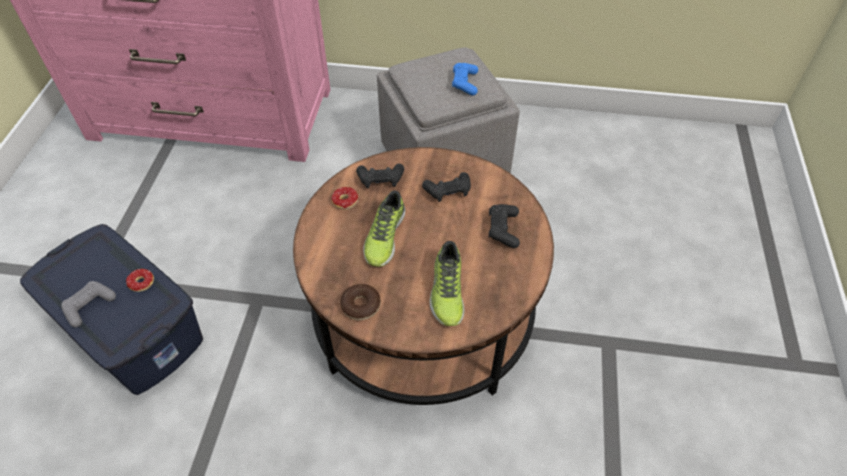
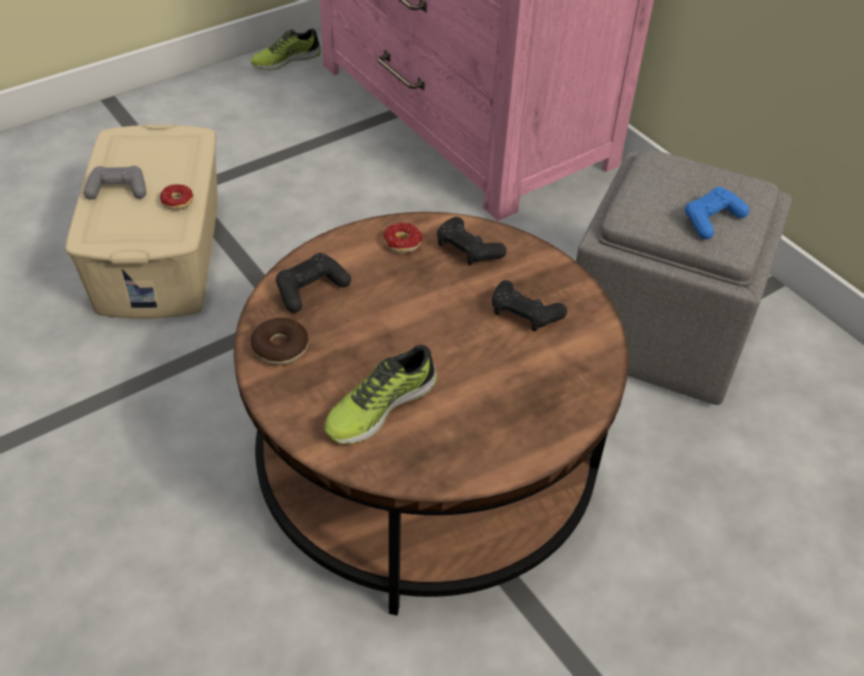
camera: 45 degrees right, 5 degrees down
(131, 327) = (161, 253): blue storage box -> beige storage box
(384, 236) = (393, 305): shoe -> shoe (286, 60)
(503, 229) = (531, 399): black game controller -> black game controller (311, 289)

